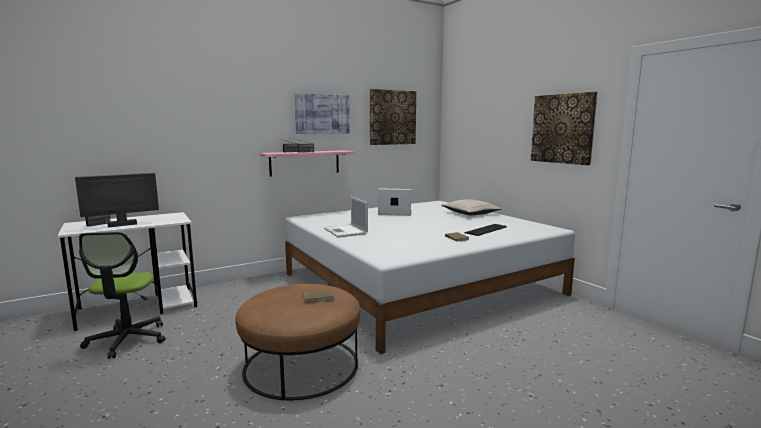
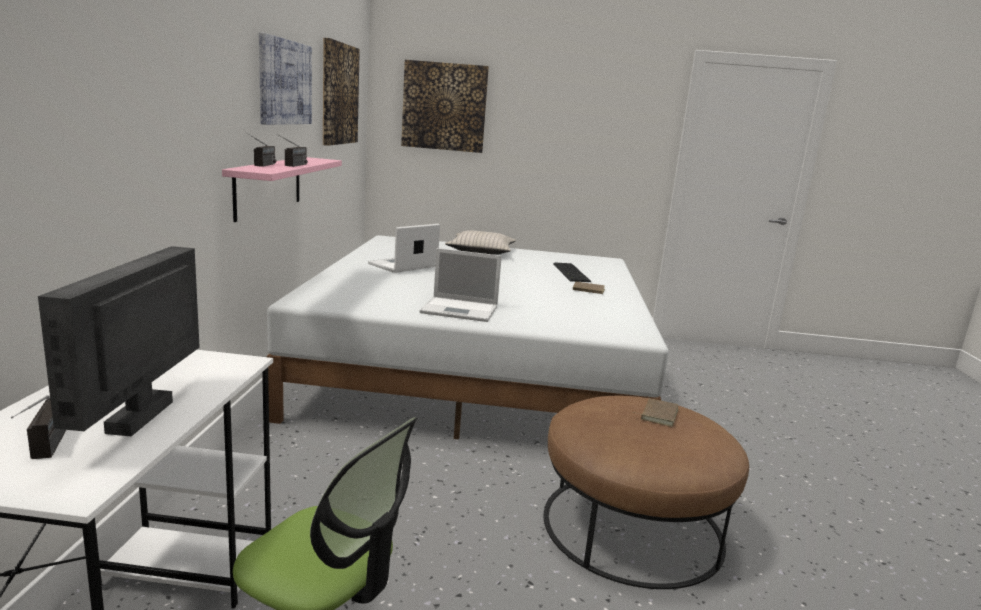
camera: 55 degrees left, 5 degrees up
(562, 129) = (603, 134): picture -> picture (444, 107)

